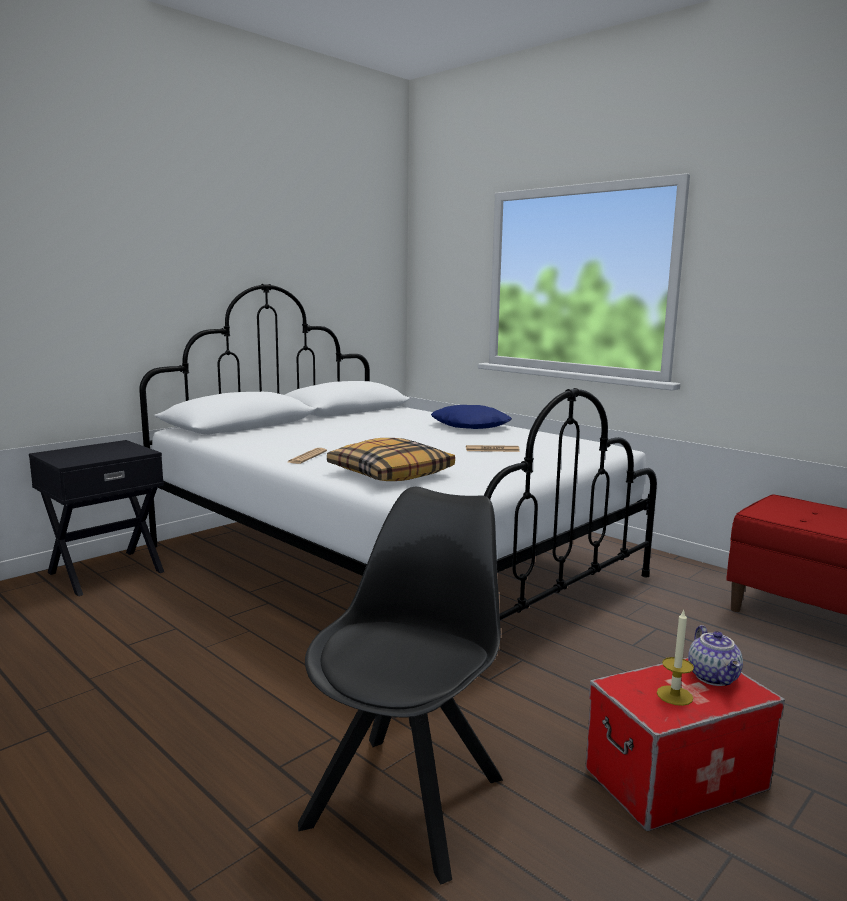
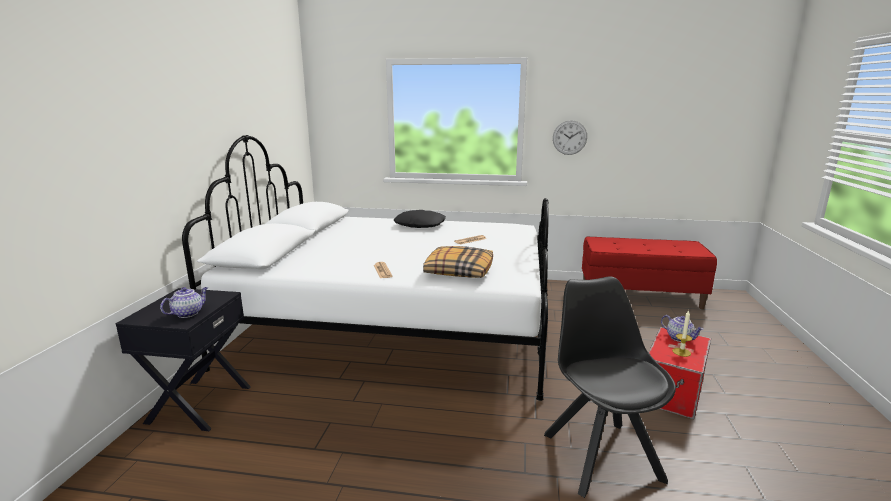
camera: 35 degrees left, 5 degrees up
(86, 458) = (188, 313): none -> teapot
(471, 426) = (420, 224): blue pillow -> black pillow
(755, 309) = (569, 137): none -> wall clock

